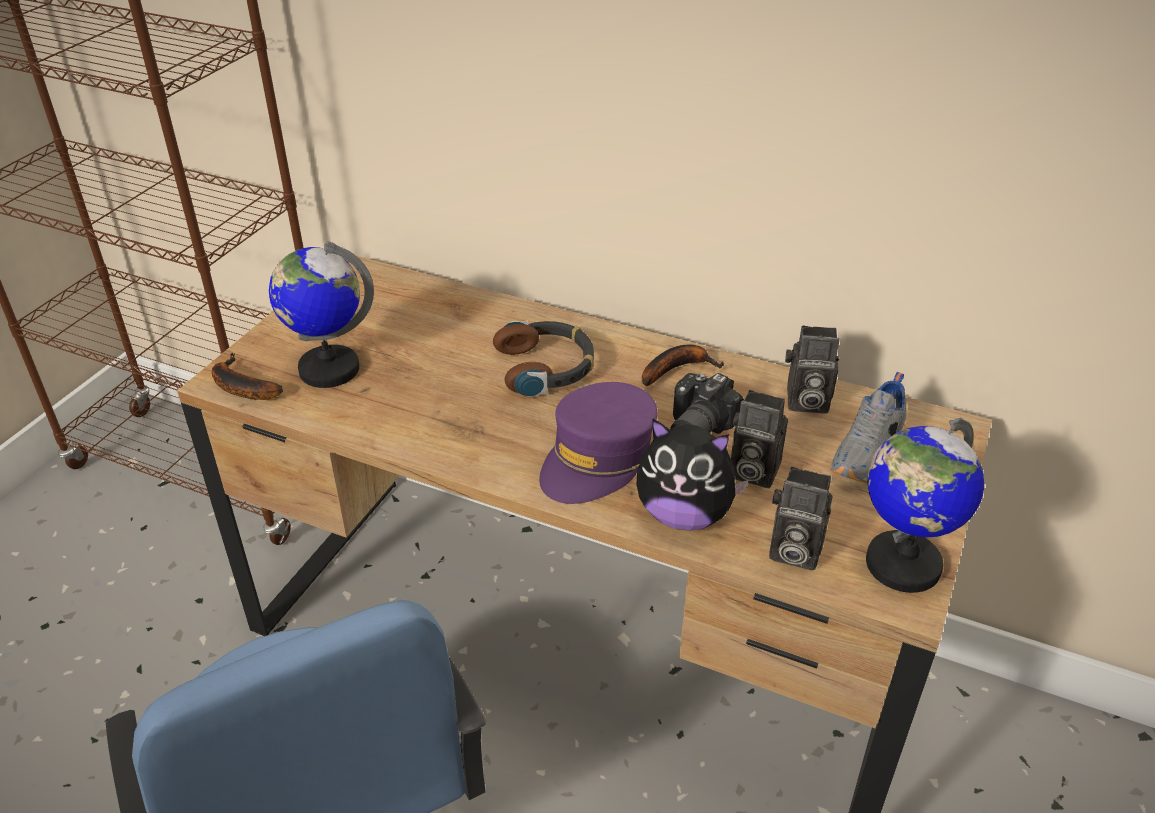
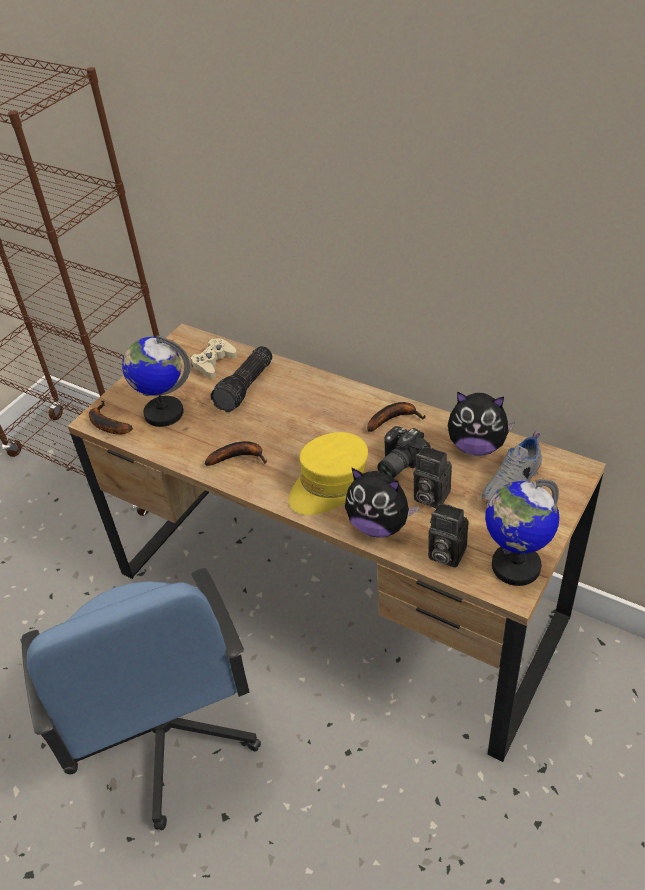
camera: 10 degrees right, 5 degrees up
(398, 301) = (214, 362): none -> beige game controller
(451, 333) = (246, 387): none -> flashlight
(453, 426) = (239, 457): none -> banana
(546, 367) = (306, 415): headphones -> none
(598, 458) = (329, 483): purple cap -> yellow cap
(804, 402) = (476, 446): camera -> plush toy

